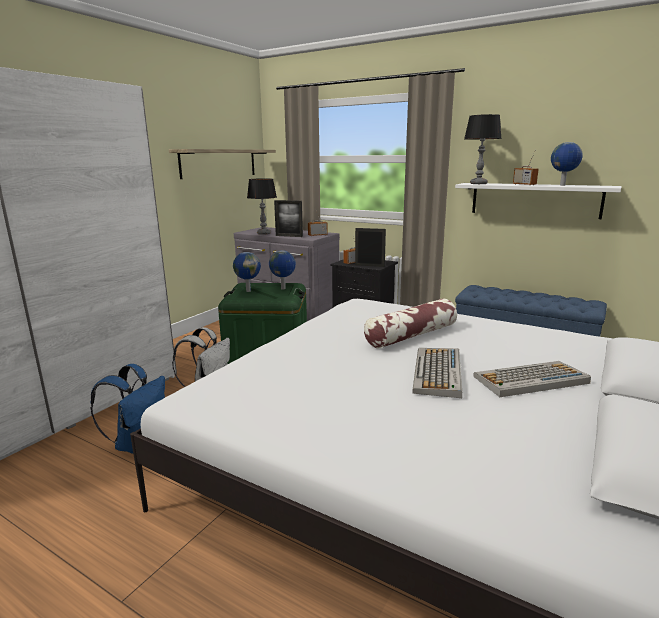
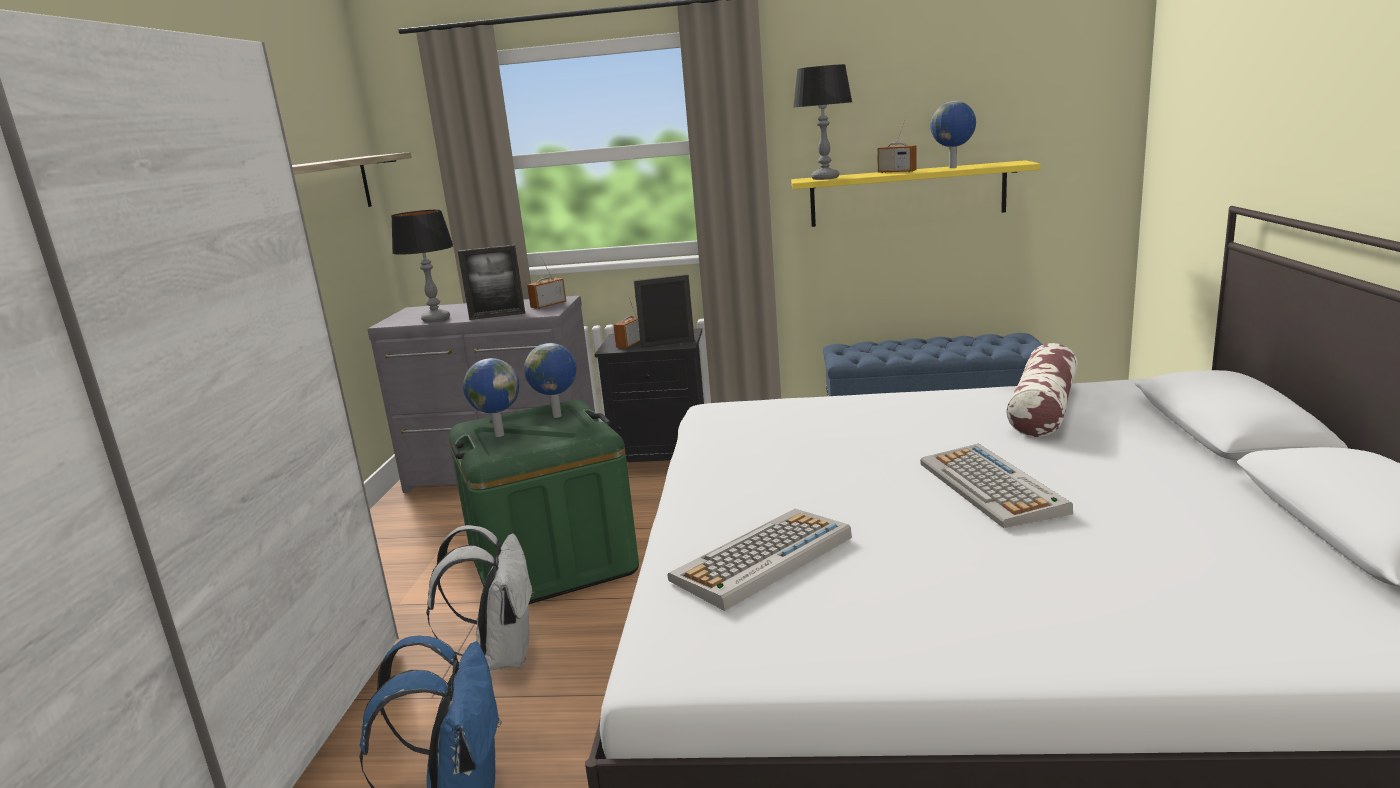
camera: 25 degrees left, 0 degrees up
(411, 335) = (875, 442): pillow -> pillow (1043, 409)
(530, 380) = (1111, 463): keyboard -> keyboard (762, 559)
(534, 200) = (907, 194): white shelf -> yellow shelf

